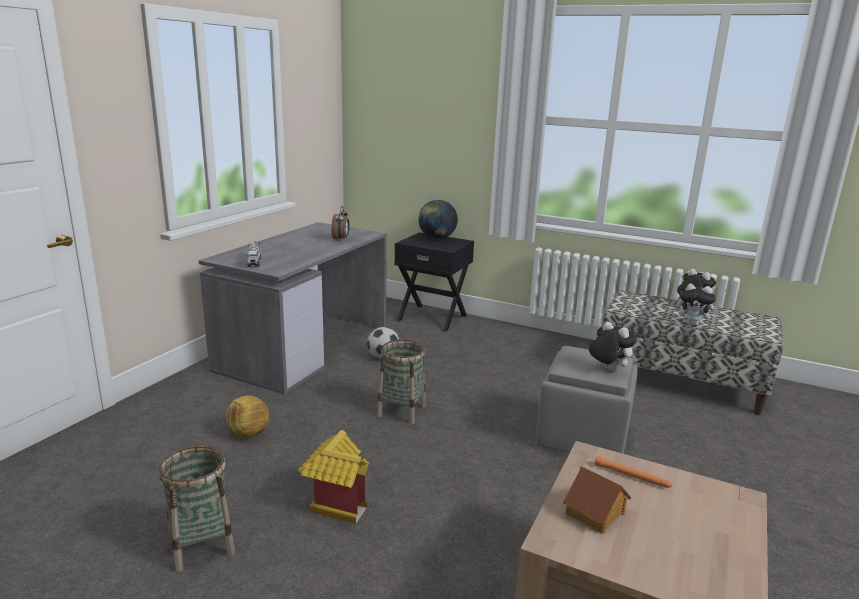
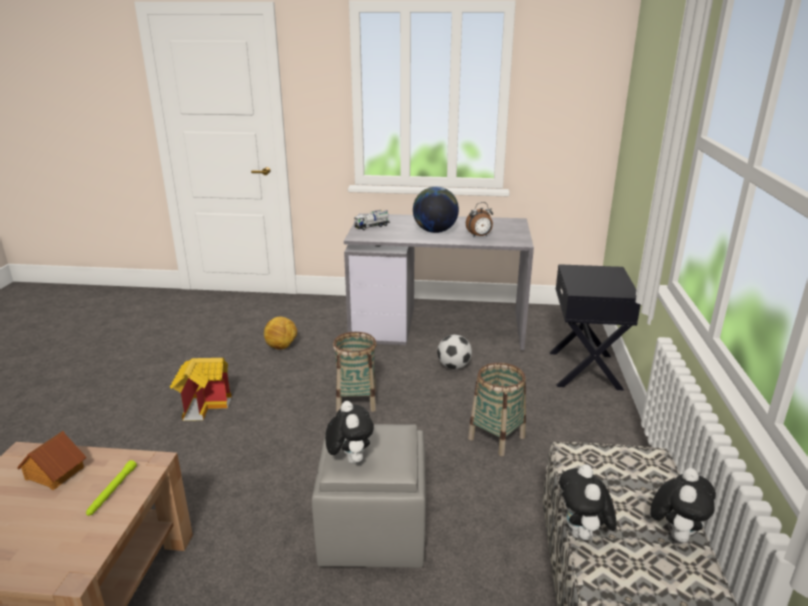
camera: 70 degrees right, 5 degrees up
(201, 545) = (152, 371): basket -> basket (496, 438)
(436, 238) = (612, 278): globe -> globe (435, 231)
(607, 370) = (350, 459): plush toy -> plush toy turned 45 degrees counterclockwise
(632, 476) = (112, 491): orange flashlight -> green flashlight

